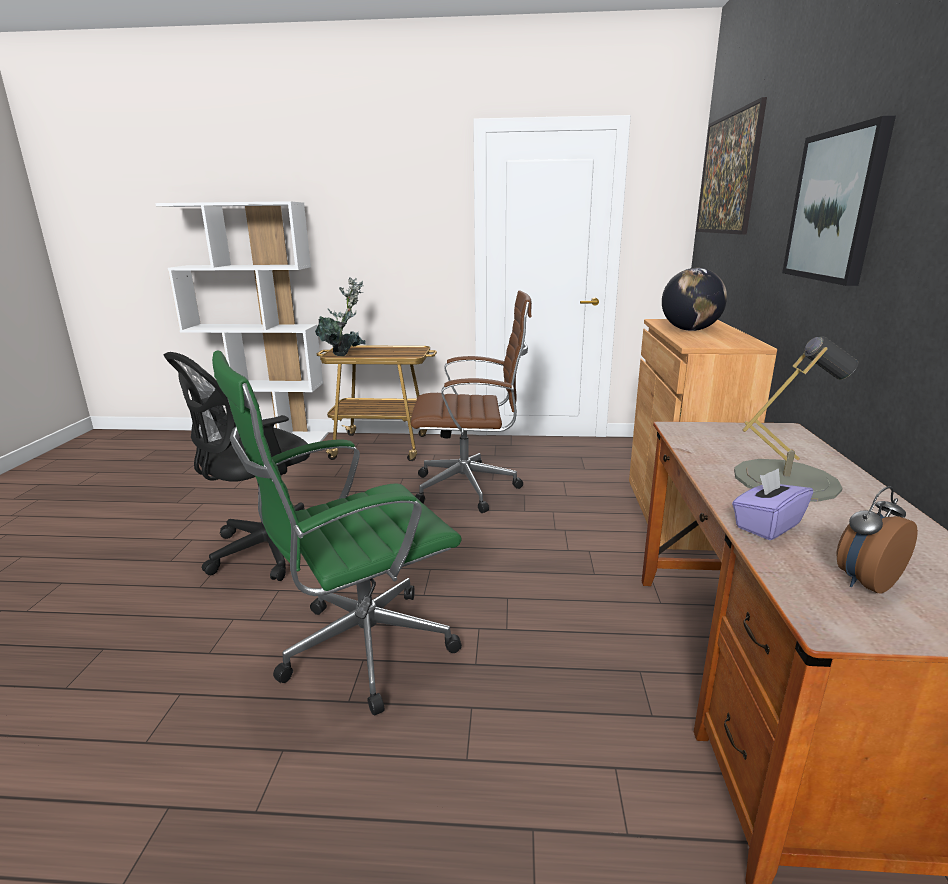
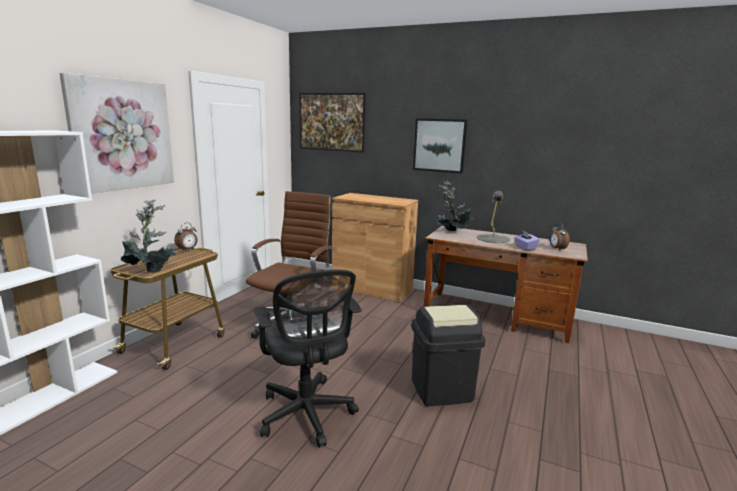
camera: 70 degrees left, 5 degrees down
(359, 650) = (441, 390): green office chair -> black trash can
(373, 207) = (122, 135): none -> picture
(419, 348) = (187, 249): none -> alarm clock
(690, 330) = (370, 199): globe -> none
(749, 435) = (451, 232): none -> potted plant

